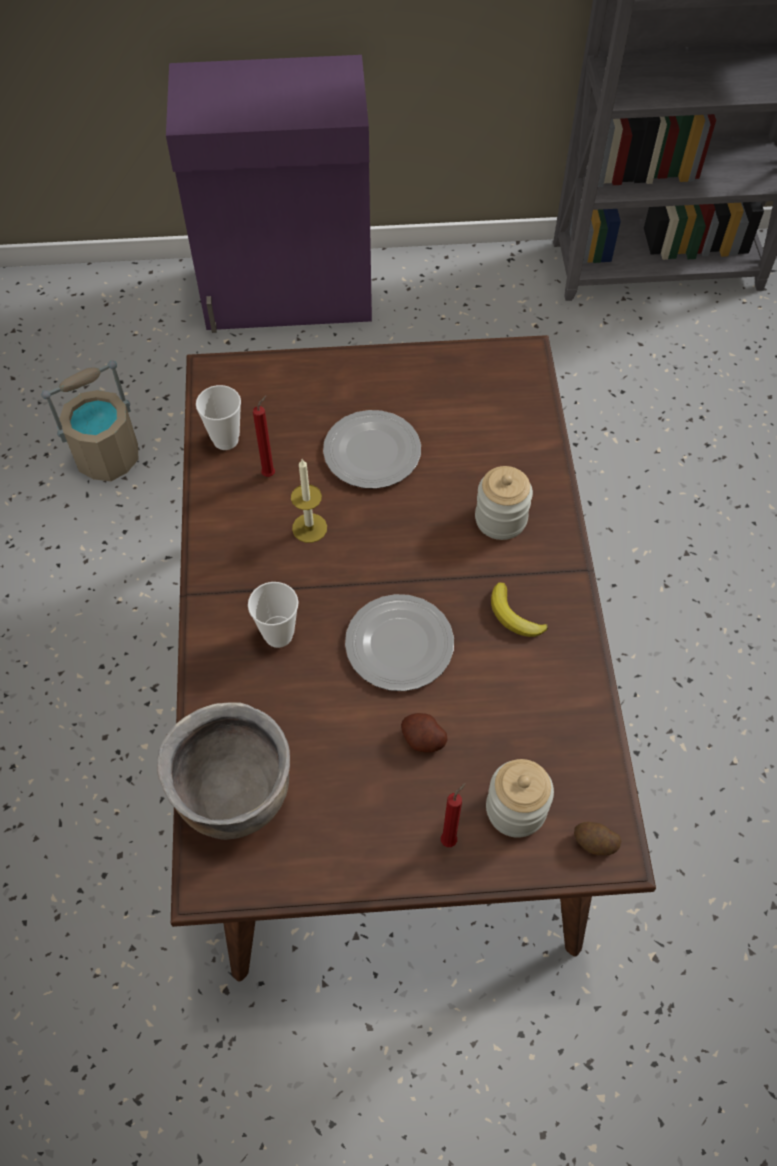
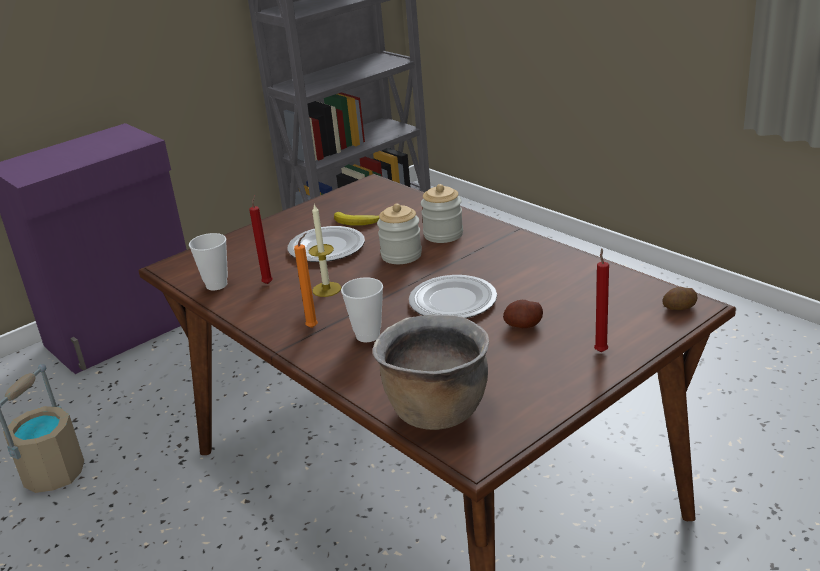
camera: 35 degrees left, 30 degrees down
(247, 581) = (314, 326): none -> orange candle
(514, 615) = (504, 260): banana -> banana (356, 222)
(516, 809) = (618, 320): jar -> jar (401, 255)

